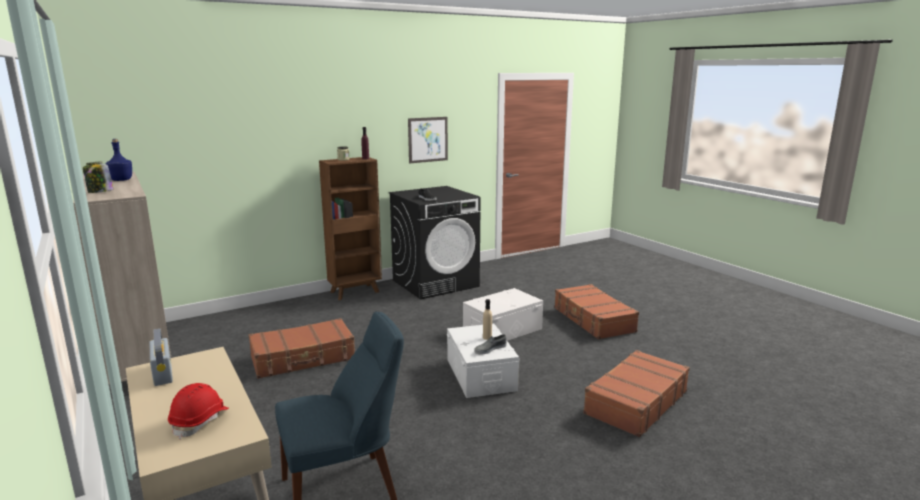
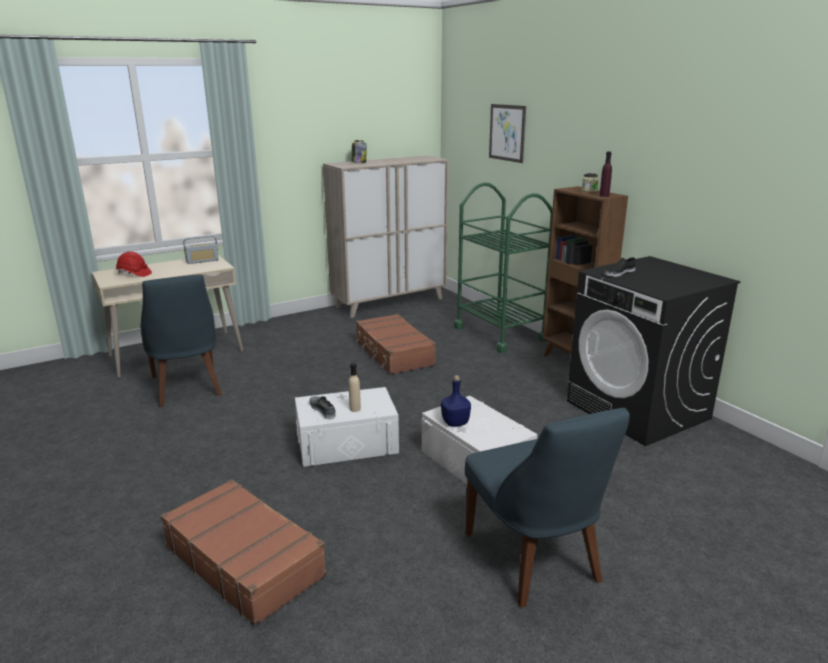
camera: 90 degrees right, 5 degrees up
(121, 180) = (406, 161): blue bottle -> blue bottle (454, 423)
(283, 312) = (500, 334): none -> green cart
(428, 139) = (725, 193): picture -> picture (507, 132)
(593, 320) = (535, 561): brown suitcase -> blue chair

